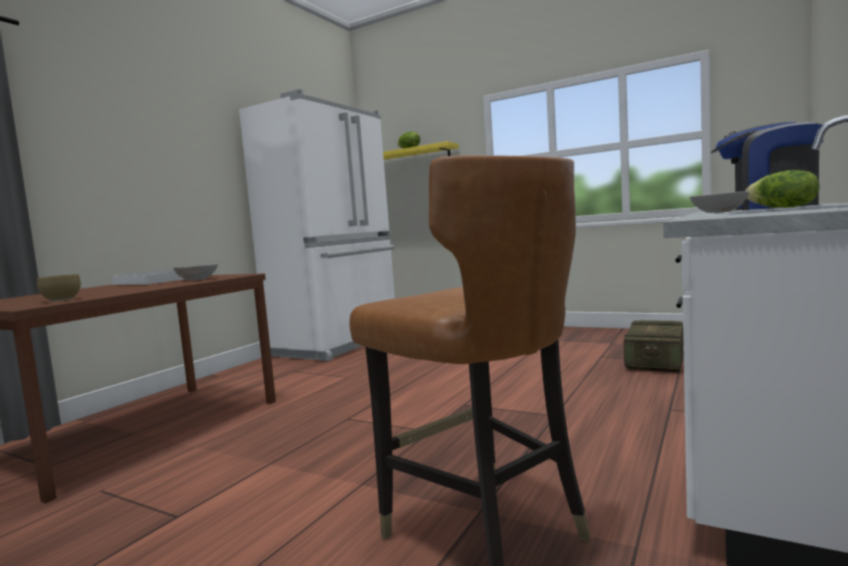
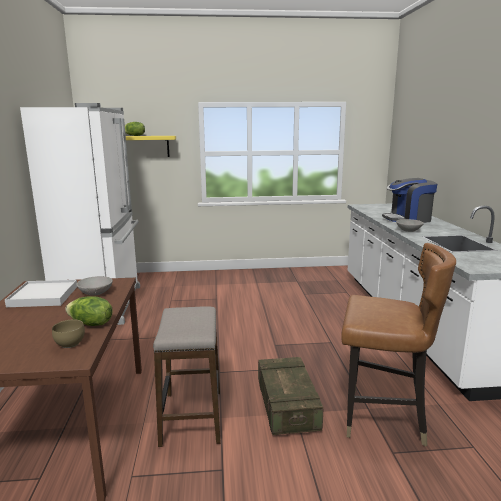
camera: 35 degrees left, 10 degrees up
(244, 454) = (192, 417): none -> stool
(655, 360) = (333, 292): crate -> crate (287, 407)
(783, 207) = (428, 226): lettuce -> lettuce (90, 324)

